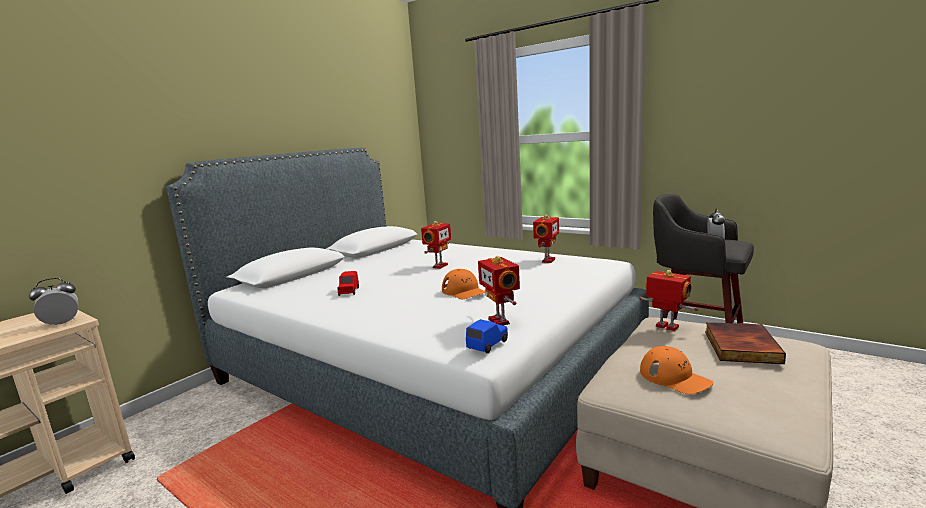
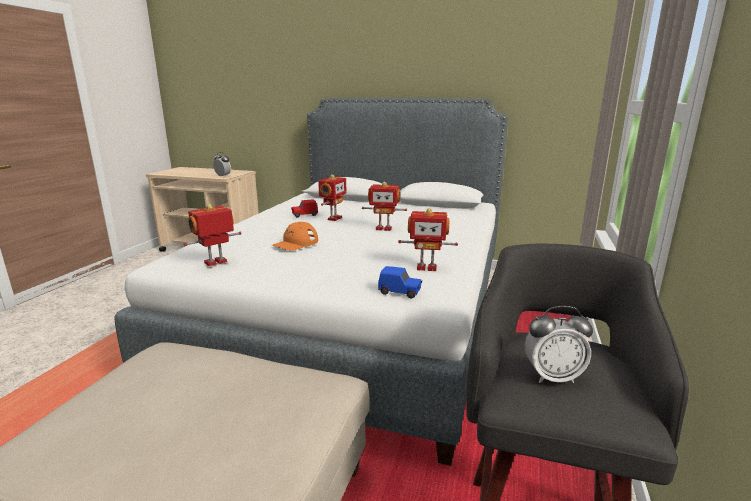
camera: 70 degrees right, 5 degrees up
(488, 345) = (170, 264): blue toy car -> blue toy car (400, 292)
(666, 327) = (297, 383): toy robot -> toy robot (333, 218)
(675, 377) = (155, 382): orange cap -> none
(739, 346) = (222, 439): book -> none

